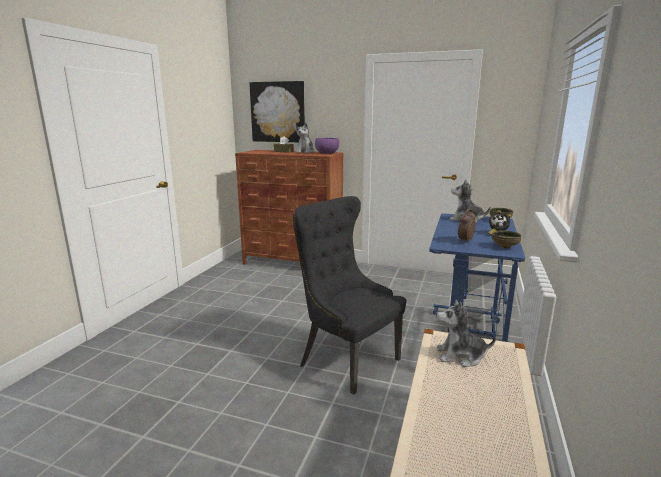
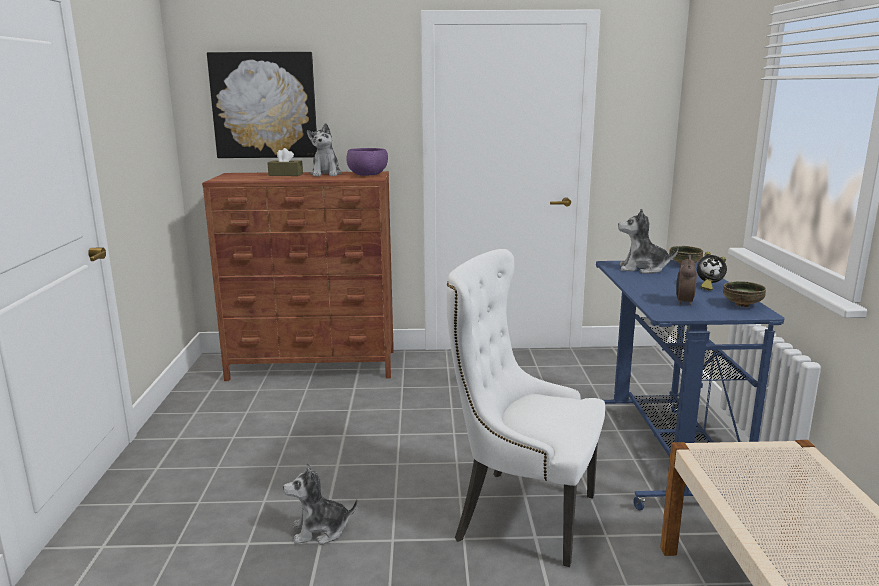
camera: 20 degrees left, 0 degrees up
(348, 361) = (522, 515): black chair -> white chair
(460, 356) = (754, 474): plush toy -> plush toy (320, 530)

